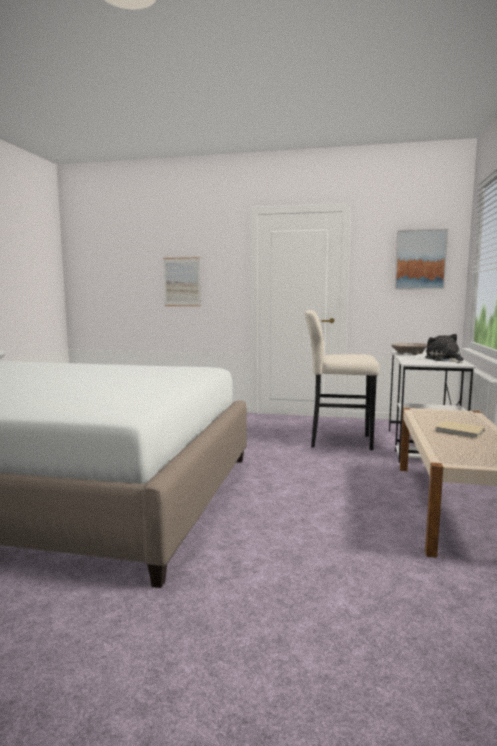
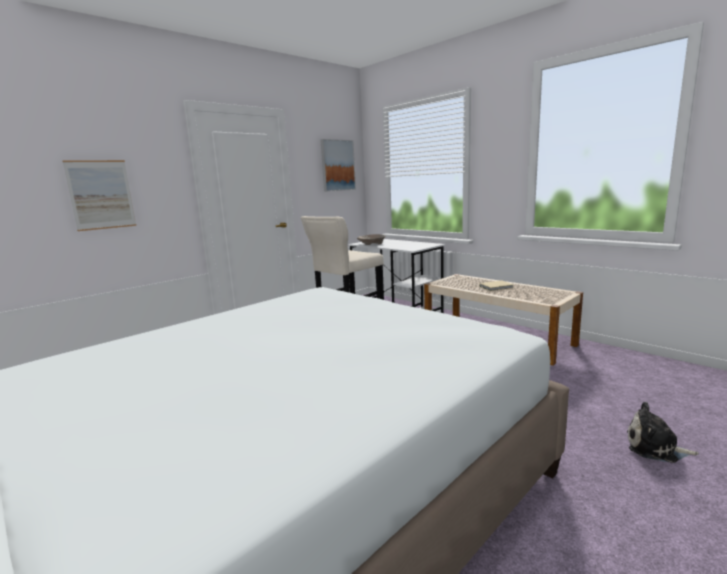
camera: 55 degrees left, 5 degrees up
(445, 360) = (412, 243): plush toy -> plush toy (655, 448)

